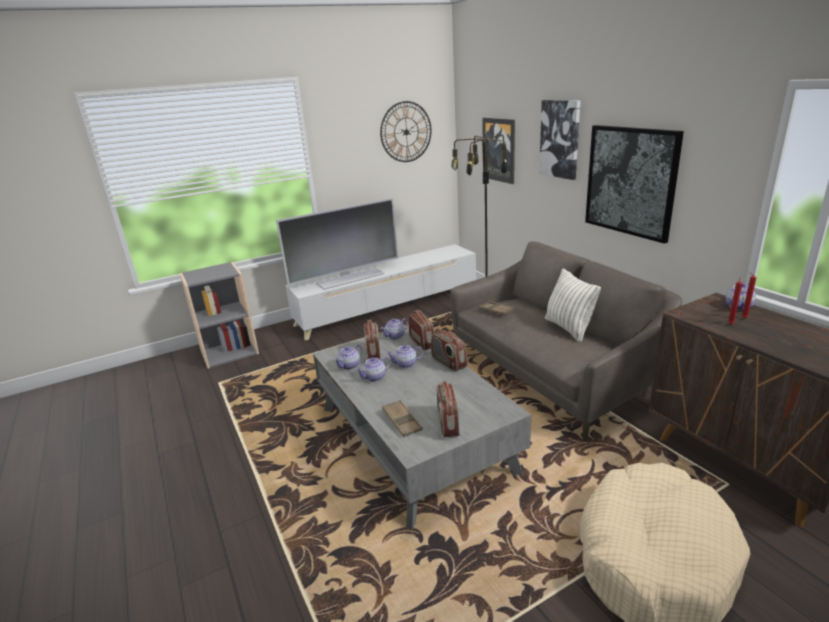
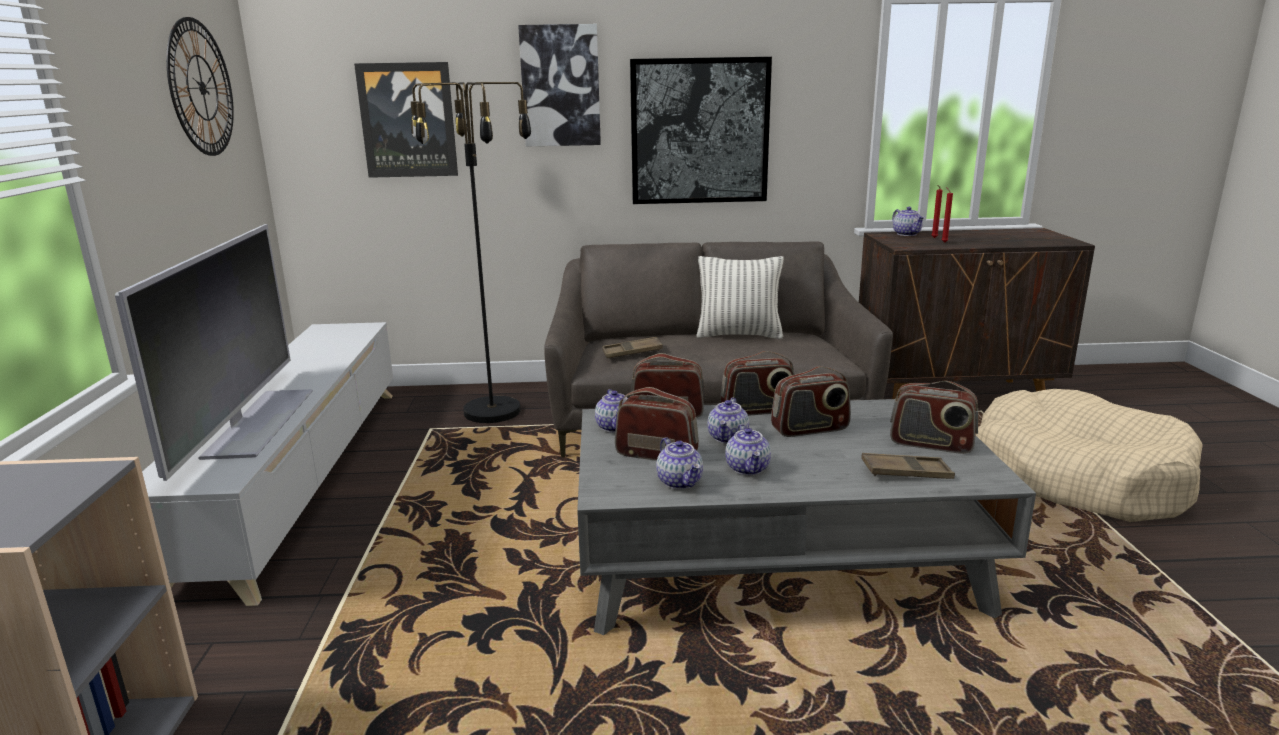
camera: 65 degrees left, 5 degrees down
(436, 382) = (810, 429): none -> radio

